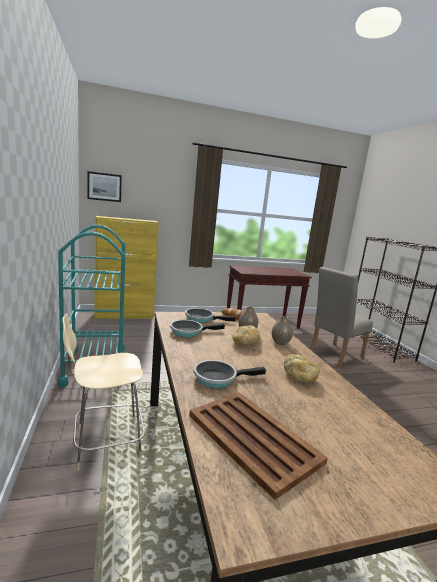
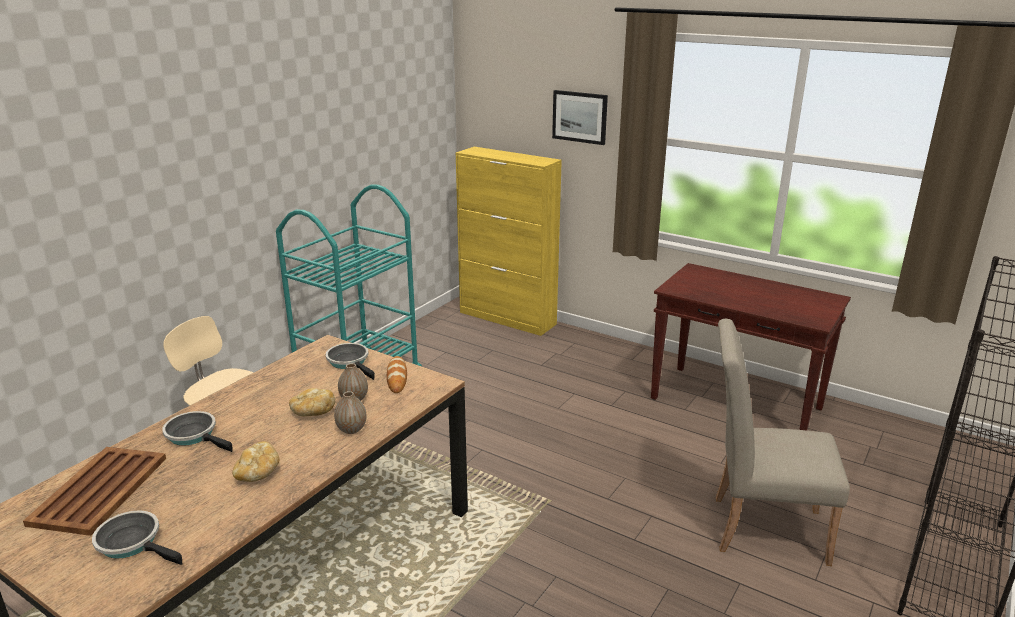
camera: 50 degrees right, 10 degrees up
(104, 187) = (487, 98): picture -> picture (580, 117)
(189, 332) = (294, 375): frying pan -> frying pan (133, 543)

